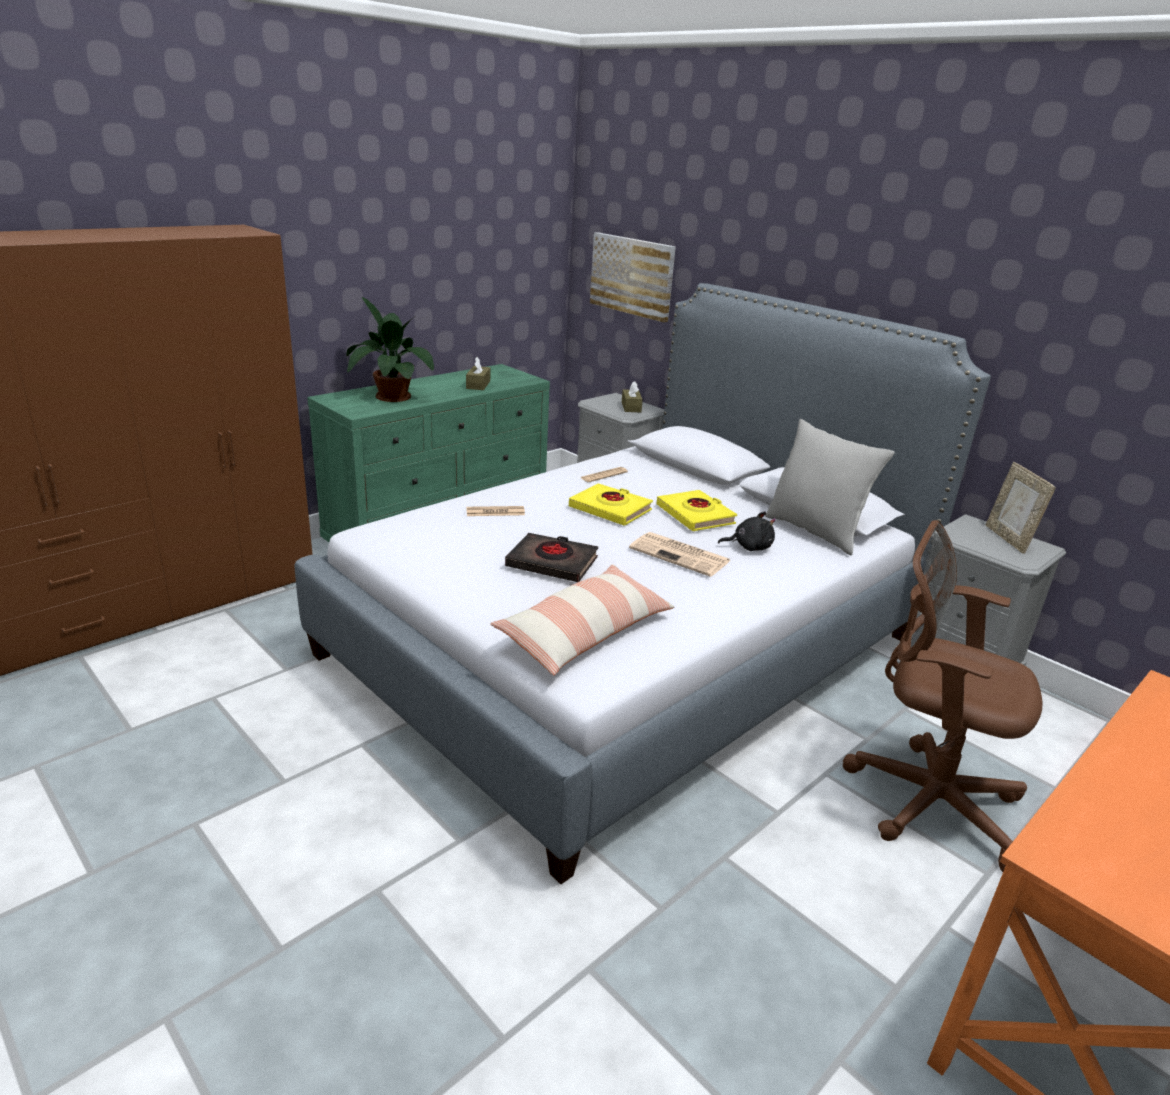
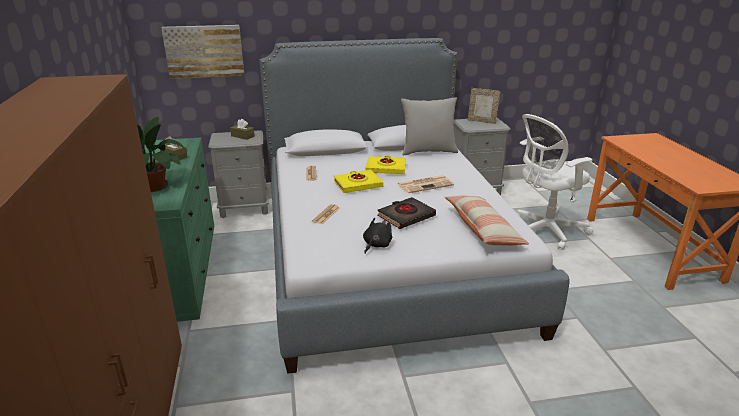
camera: 55 degrees left, 0 degrees up
(749, 547) = (430, 168): black plush toy -> black plush toy (376, 245)
(925, 799) = (544, 231): brown office chair -> white office chair

